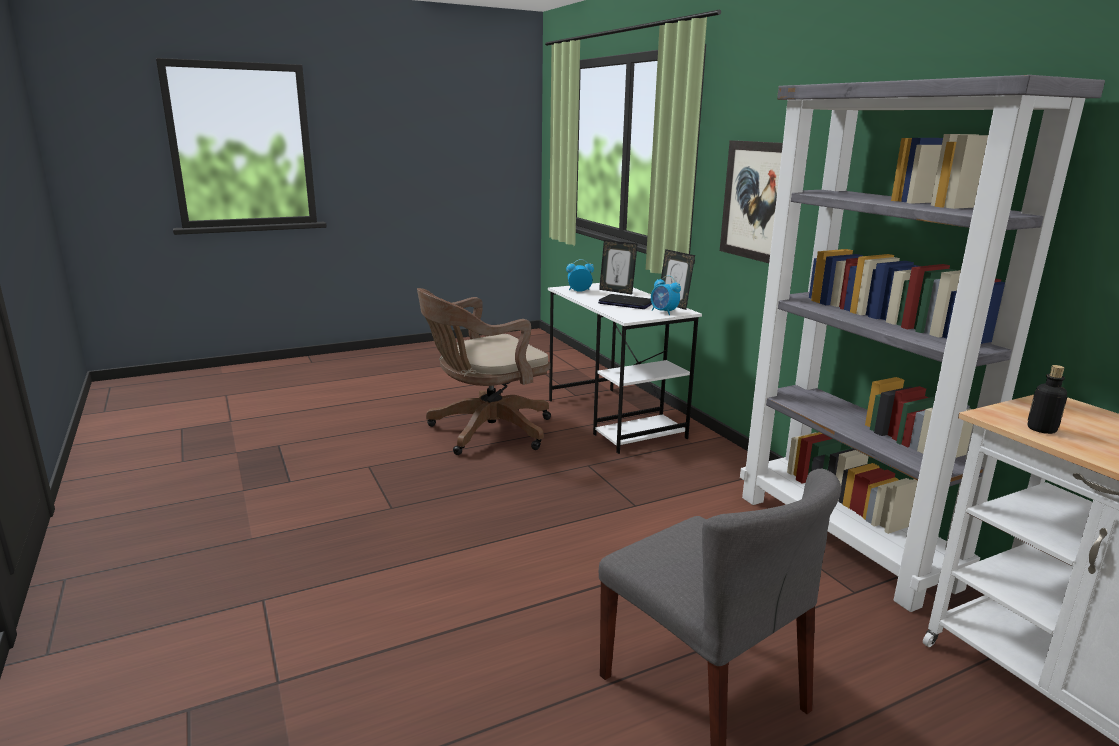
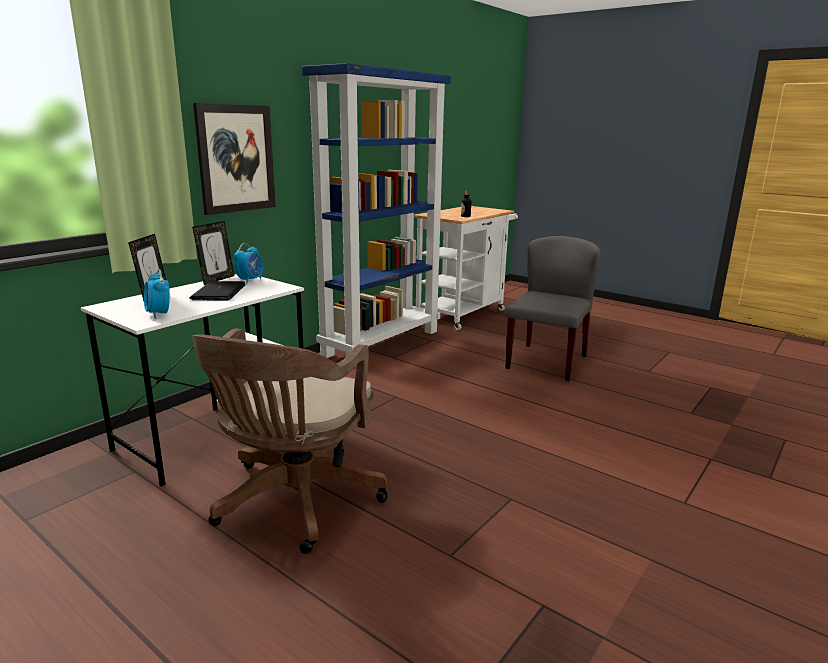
camera: 115 degrees left, 0 degrees up
(485, 432) = (294, 503): brown office chair -> brown office chair turned 75 degrees clockwise
(845, 539) = (381, 342): grey bookcase -> blue bookcase

